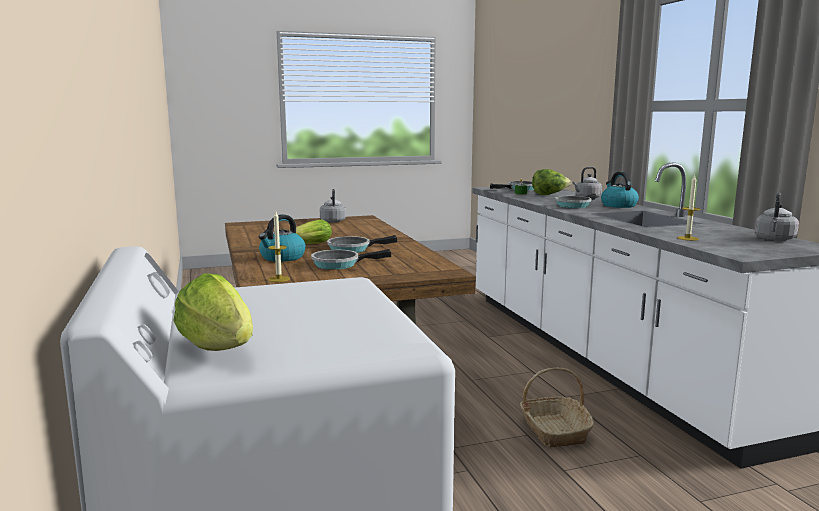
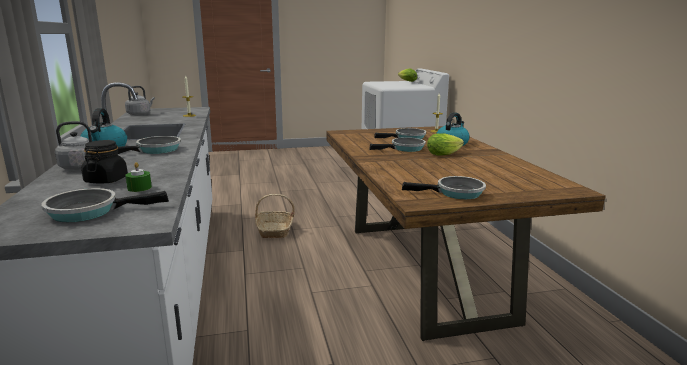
camera: 175 degrees left, 5 degrees up
(333, 221) = (455, 193): grey kettle -> frying pan
(549, 195) = (106, 180): lettuce -> black jar

